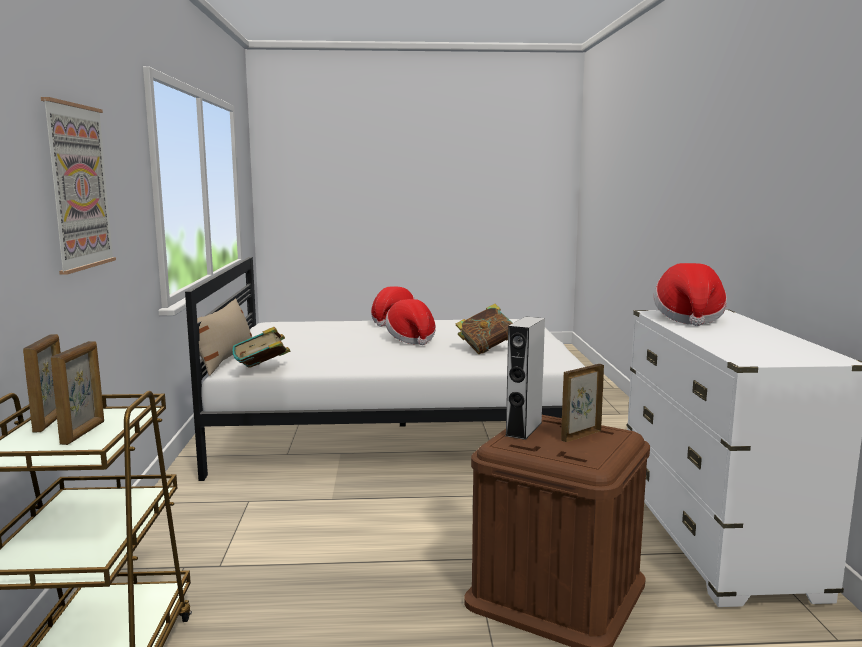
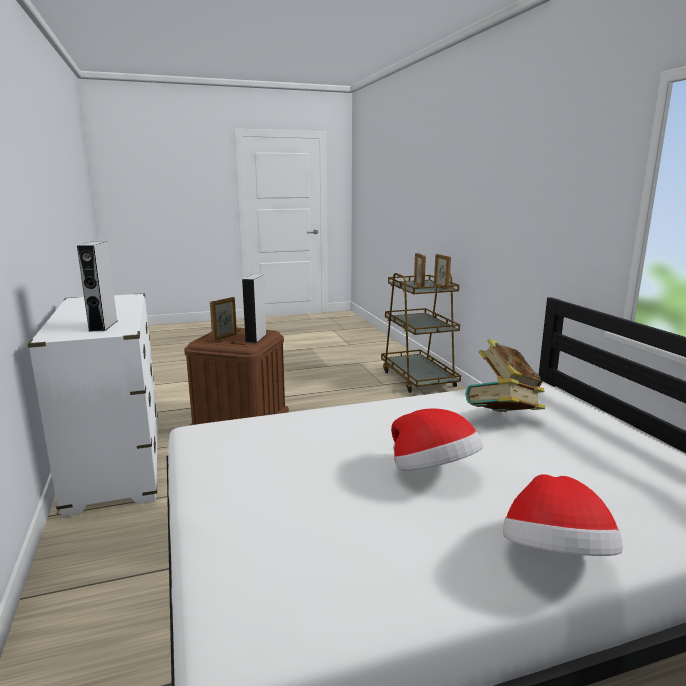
camera: 165 degrees right, 5 degrees up
(78, 187) = (524, 199): picture -> none
(225, 360) = (579, 399): beige pillow -> none
(486, 349) = (303, 459): book -> book (502, 421)
(688, 318) = (103, 326): hat -> grey speaker

